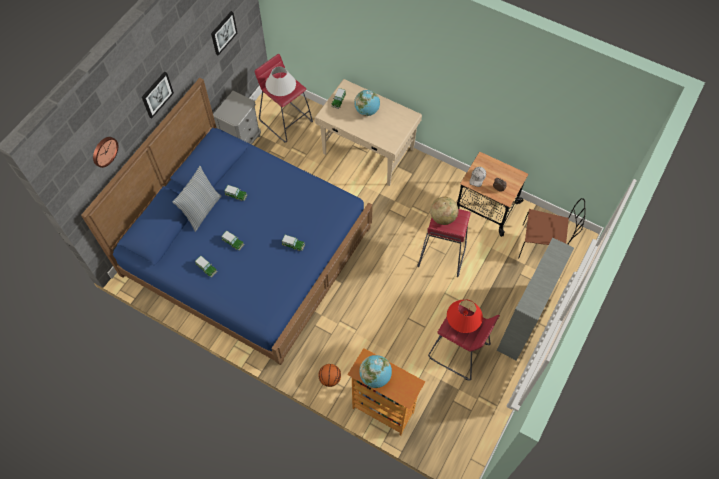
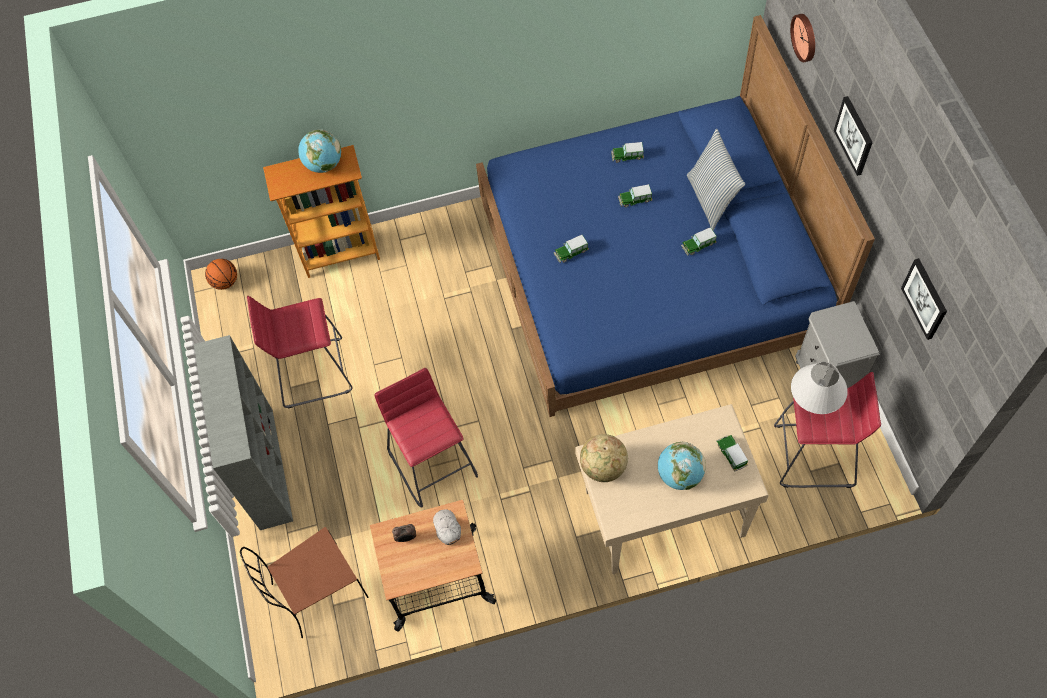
camera: 140 degrees right, 0 degrees up
(330, 378) = (421, 235): basketball -> basketball (225, 282)
(443, 217) = (435, 425): globe -> globe (603, 467)
(462, 323) = (300, 326): red table lamp -> none

